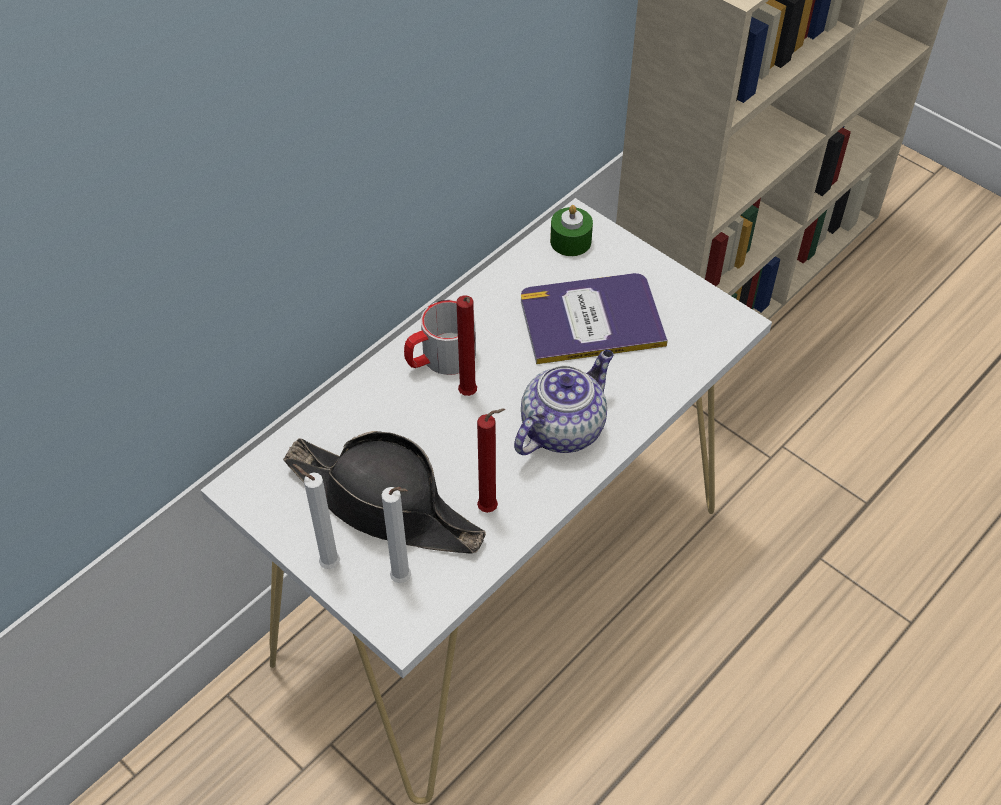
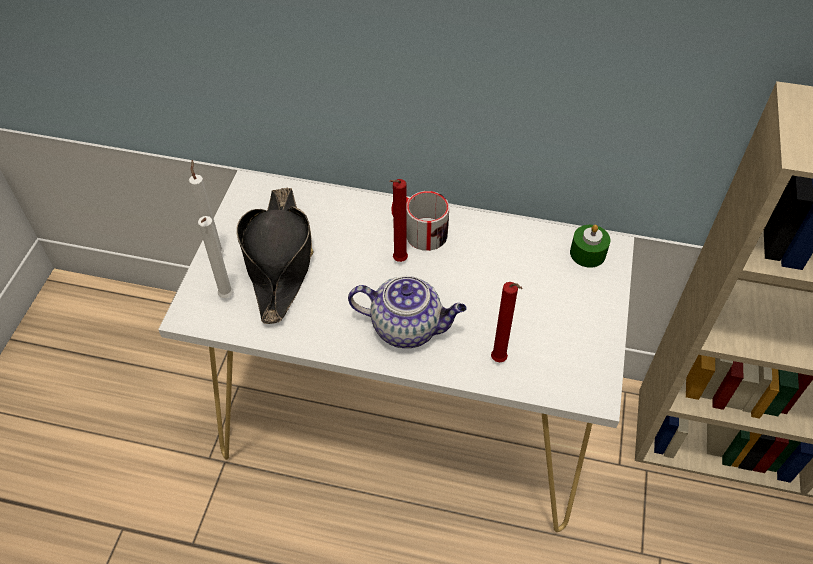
camera: 60 degrees right, 0 degrees up
(491, 508) = (310, 318): red candle -> red candle (500, 361)
(591, 319) = (521, 299): book -> none

